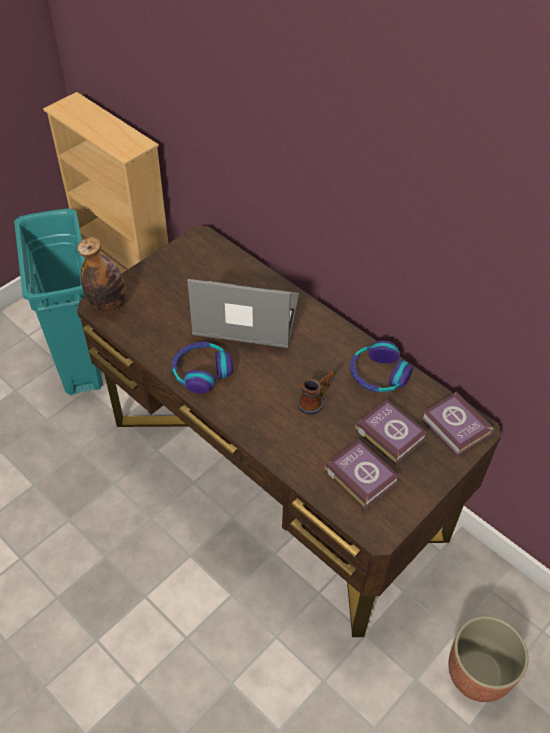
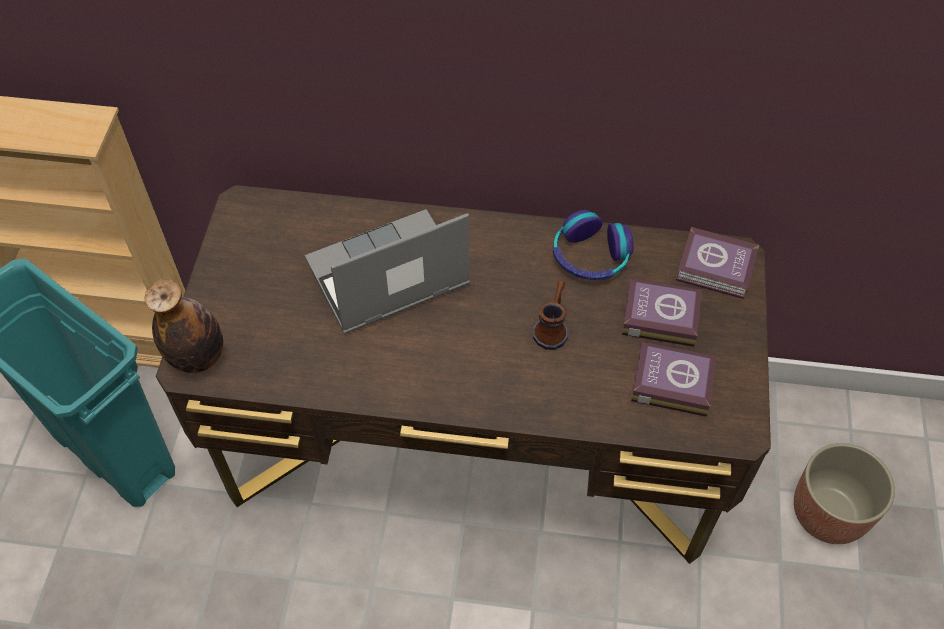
camera: 35 degrees left, 5 degrees up
(201, 371) = (394, 372): headphones -> none

